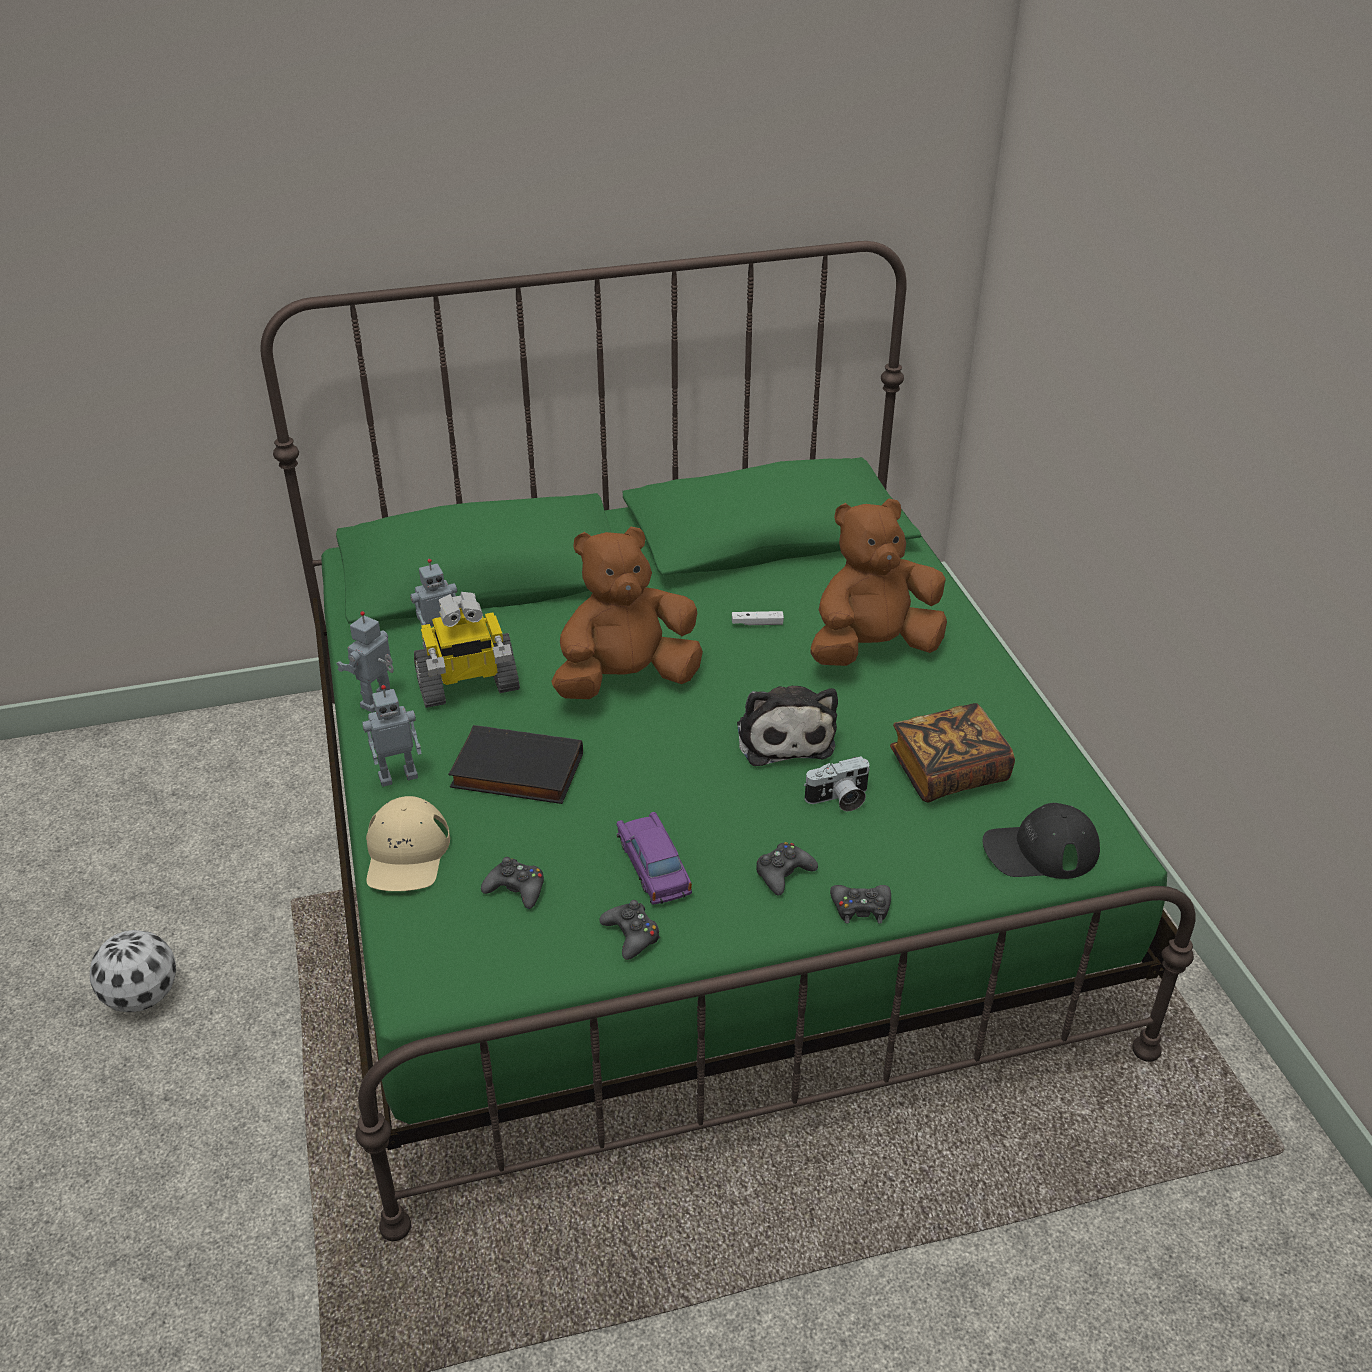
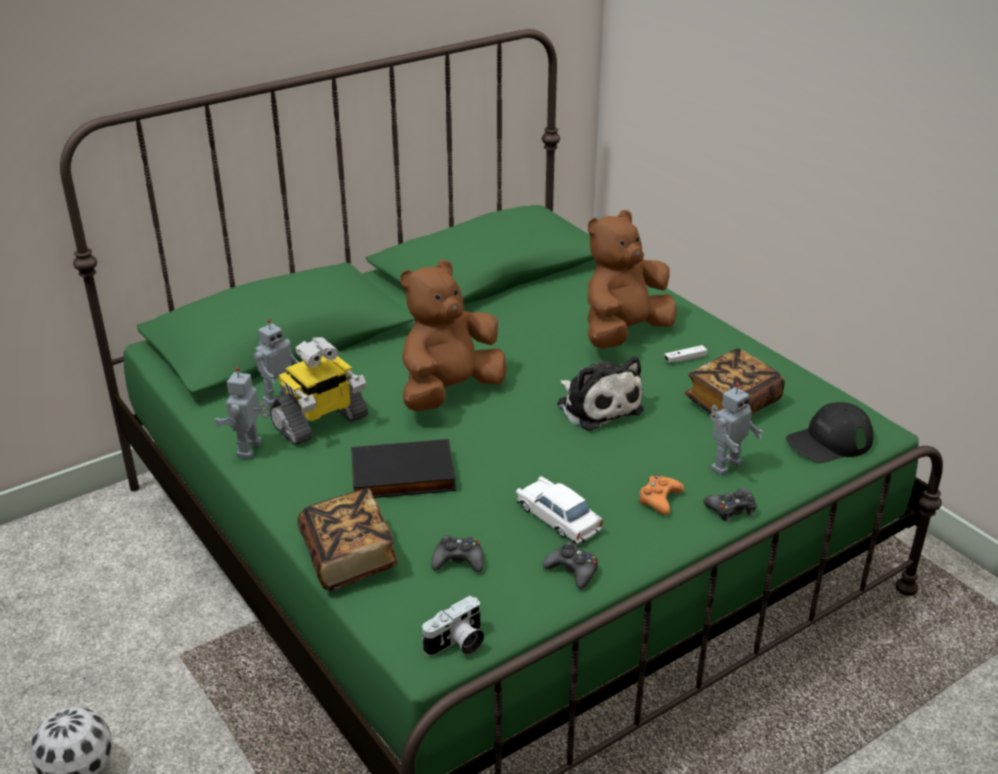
camera: 20 degrees left, 5 degrees down
(398, 775) = (303, 501): toy robot -> toy robot (724, 465)
(407, 854) = (349, 557): beige cap -> book
(653, 867) = (558, 519): purple toy car -> white toy car
(757, 623) = (526, 333): white game controller -> white game controller (685, 359)
(783, 873) = (659, 499): black game controller -> orange game controller
(839, 799) = (666, 440): camera -> camera (457, 644)

